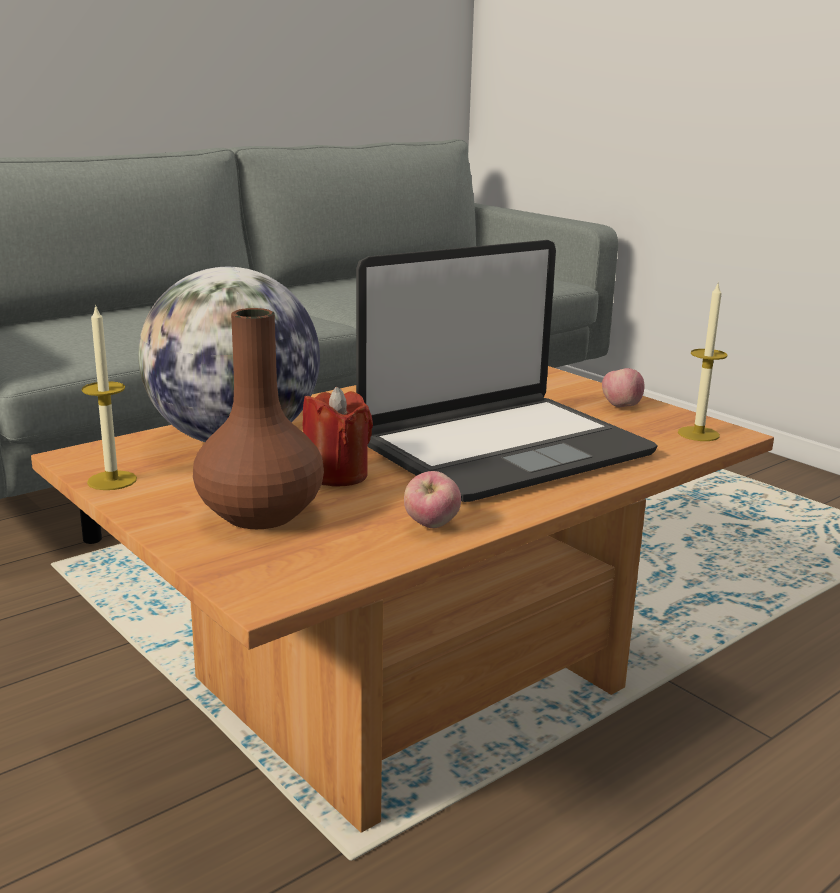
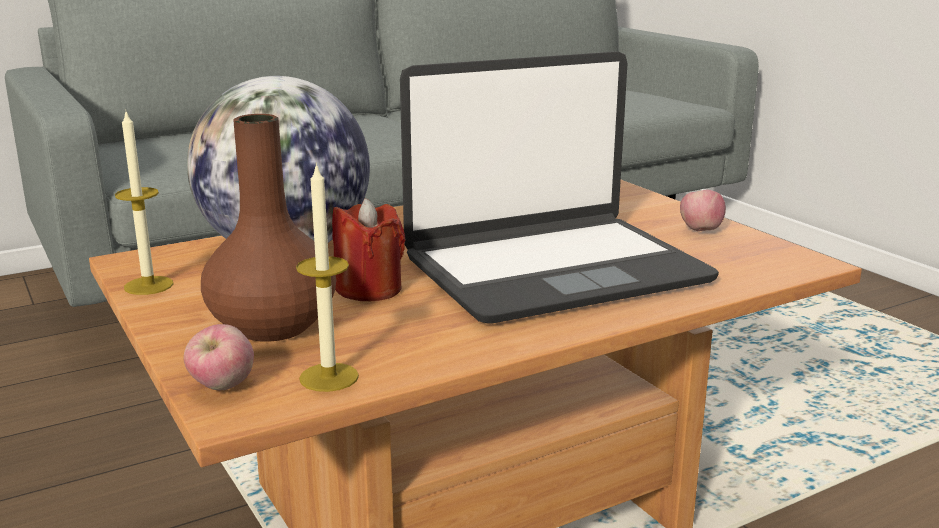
camera: 10 degrees right, 0 degrees up
(431, 526) = (441, 347): apple -> apple (222, 387)
(698, 434) = (775, 262): candle -> candle (329, 377)

